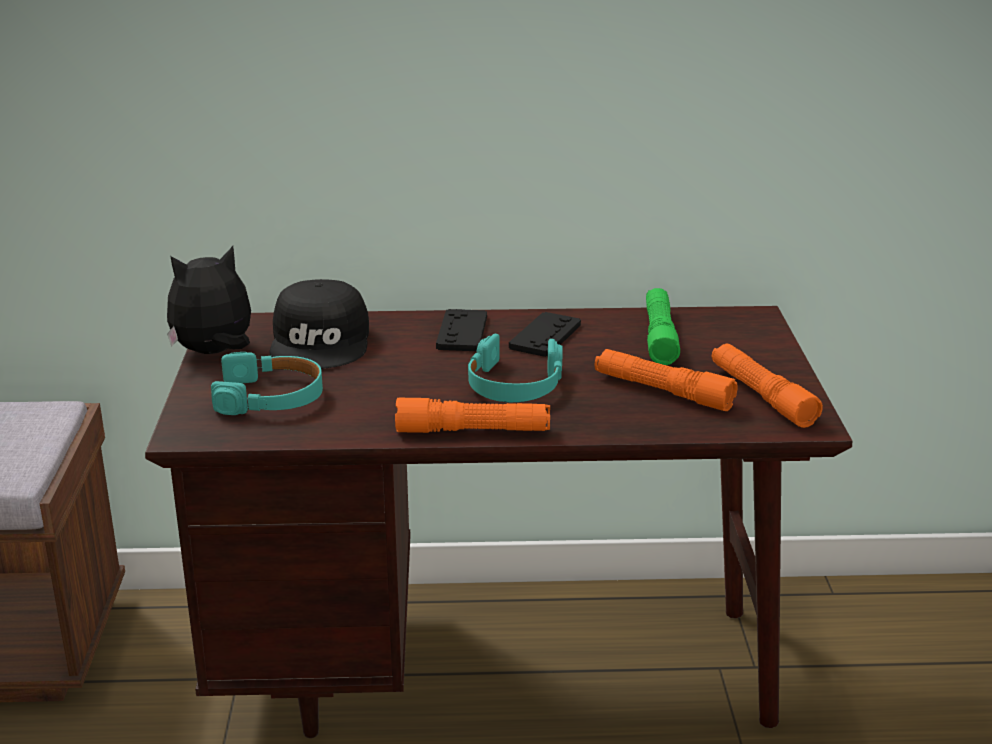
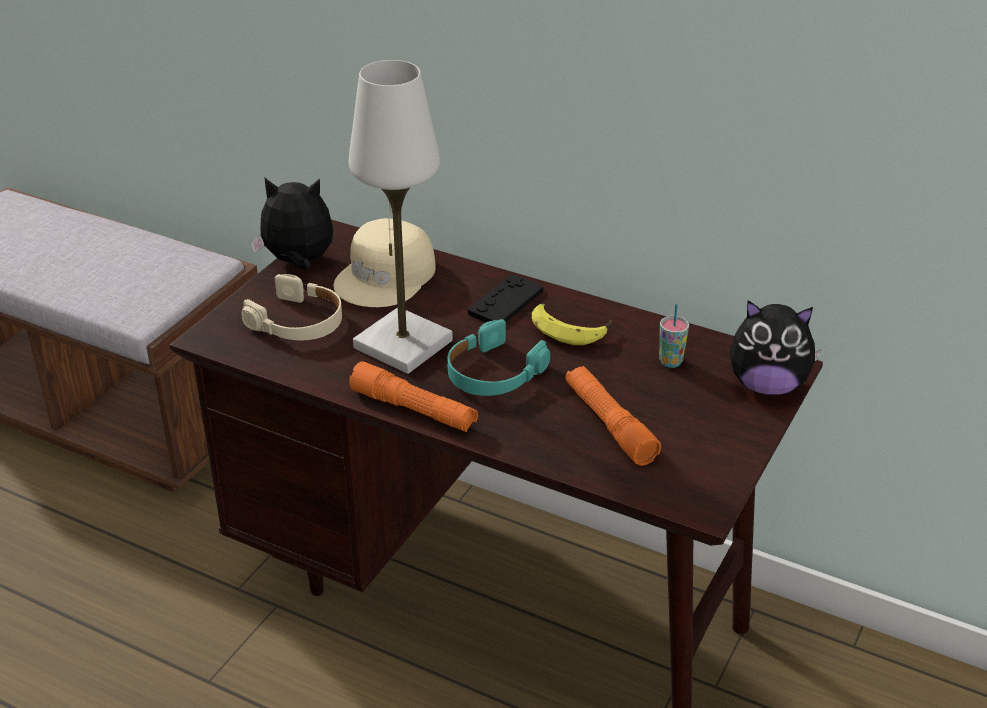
camera: 30 degrees right, 10 degrees up
(270, 397) = (298, 322): turquoise headphones -> beige headphones
(322, 342) = (387, 277): black cap -> beige cap
(401, 386) = (402, 344): none -> white table lamp
(545, 336) = (570, 329): black game controller -> banana
(659, 336) = (670, 362): green flashlight -> cup
(756, 331) = (767, 385): none -> plush toy
(761, 396) = (692, 460): orange flashlight -> none

